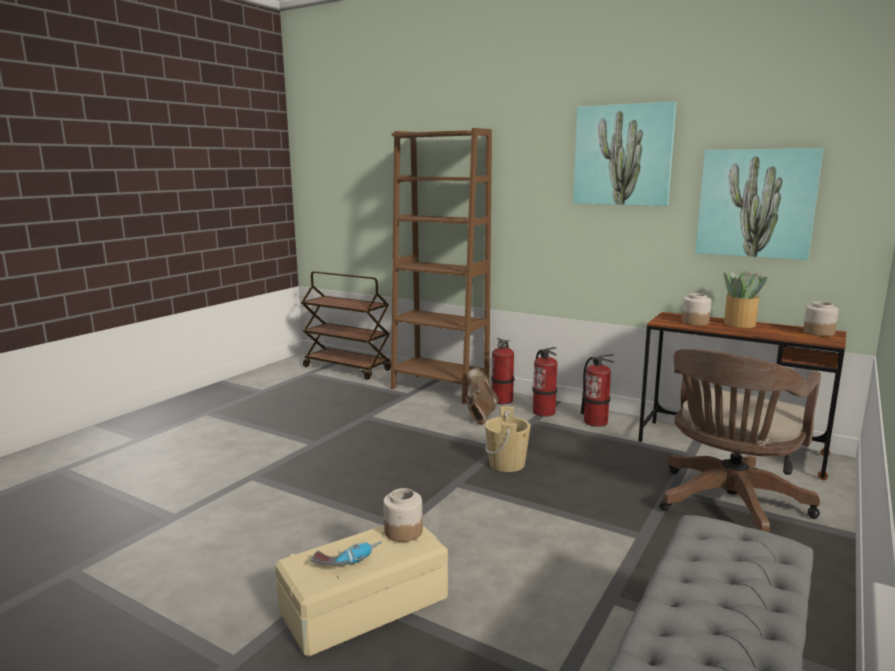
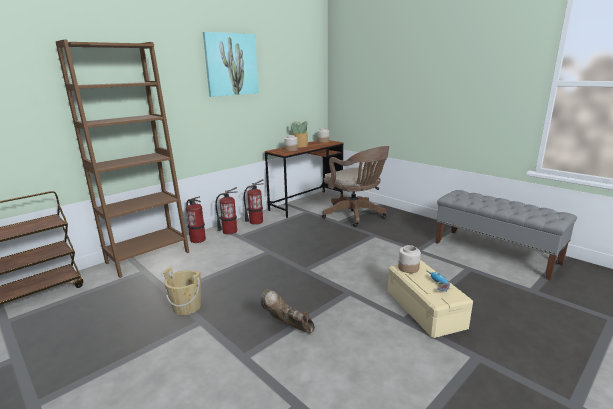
camera: 75 degrees left, 5 degrees up
(480, 415) = (214, 250): brown boot -> brown boot (288, 328)
(507, 464) = (290, 252): beige bucket -> beige bucket (186, 307)
(756, 203) = (289, 88): picture -> none

